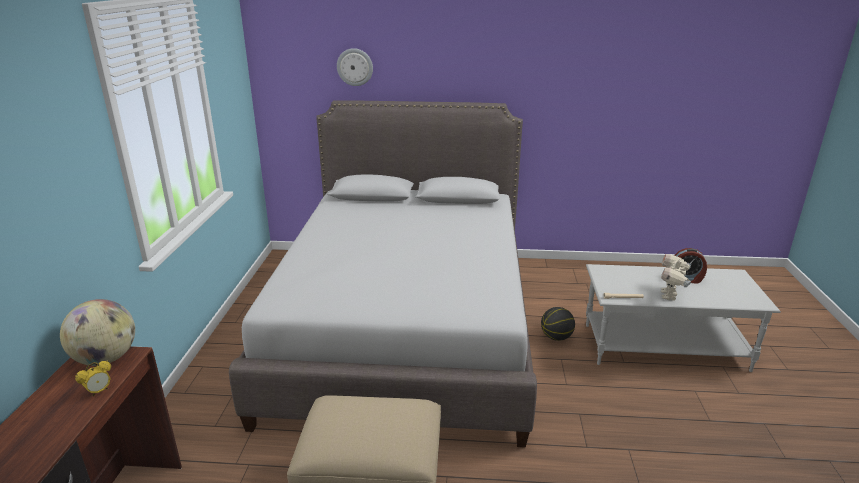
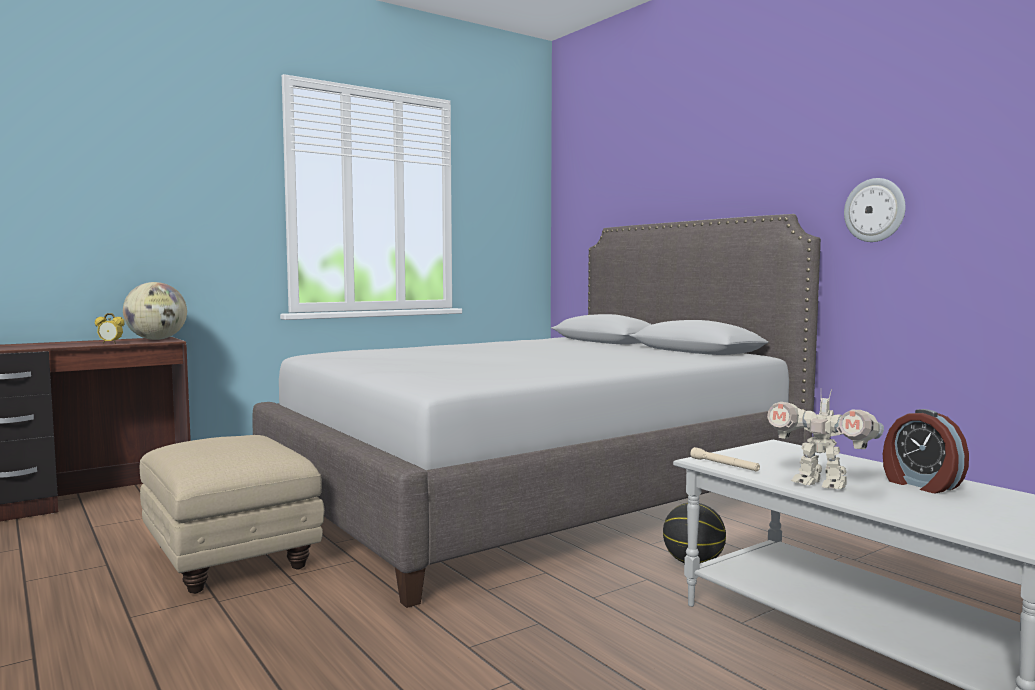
camera: 50 degrees right, 20 degrees down
(355, 67) = (635, 187): wall clock -> wall clock (875, 210)
(670, 296) = (820, 484): toy robot -> toy robot turned 120 degrees counterclockwise

